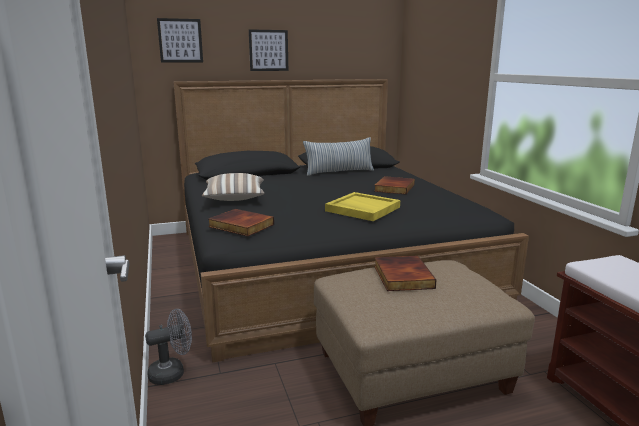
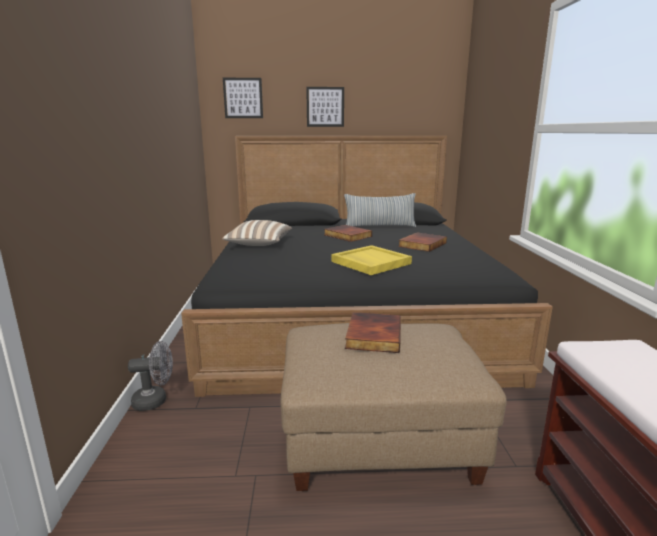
camera: 15 degrees right, 0 degrees up
(240, 226) = (239, 269): book -> book (346, 236)

